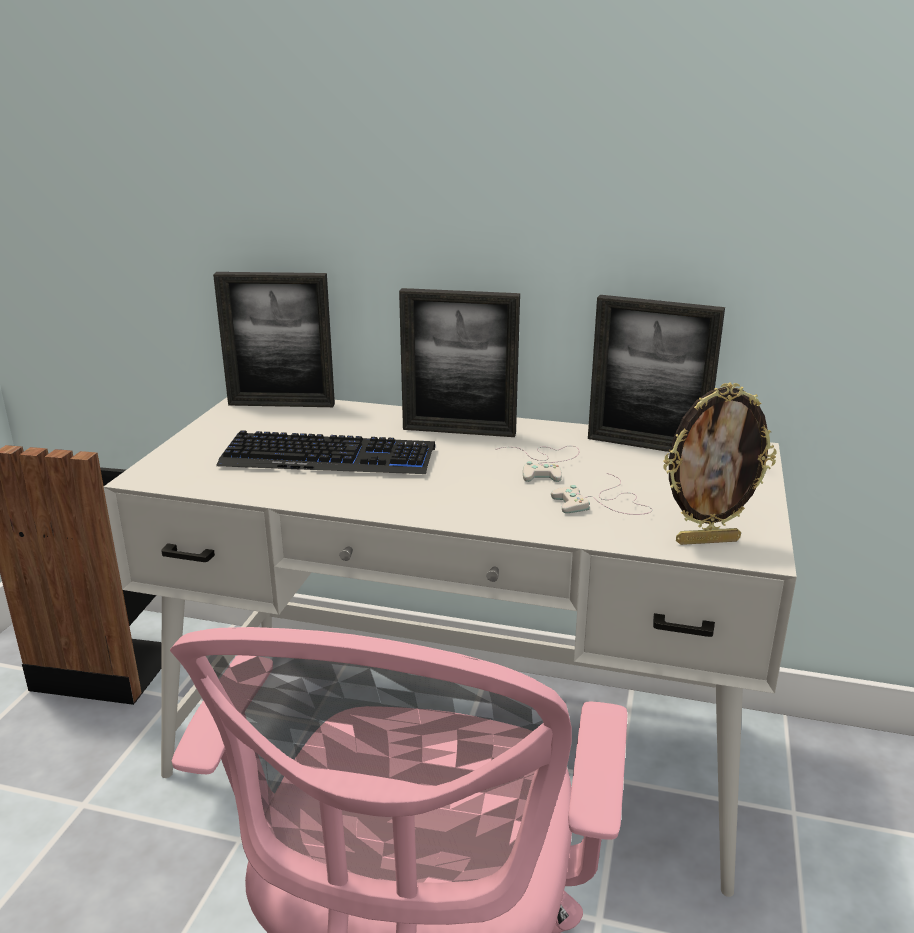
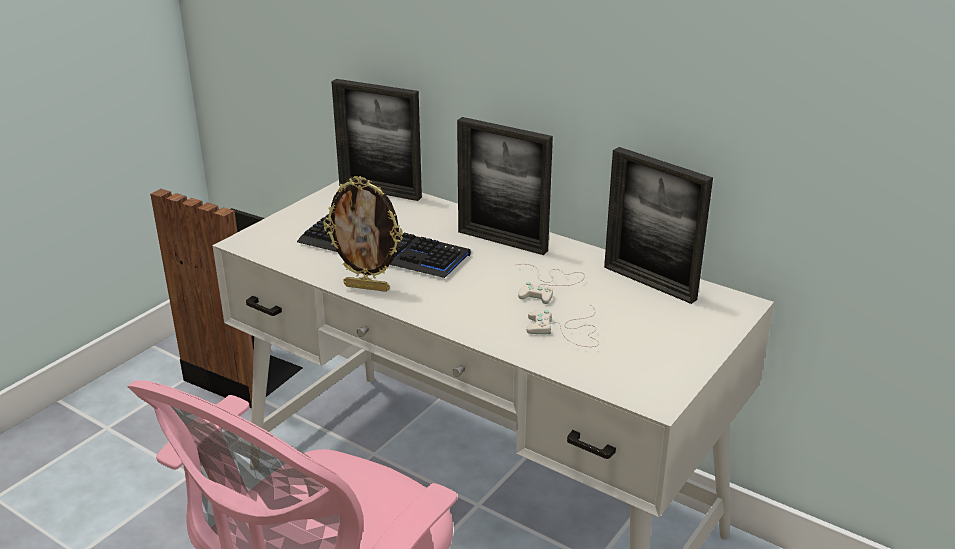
camera: 20 degrees right, 5 degrees up
(707, 540) = (624, 380): picture frame -> picture frame (367, 287)

